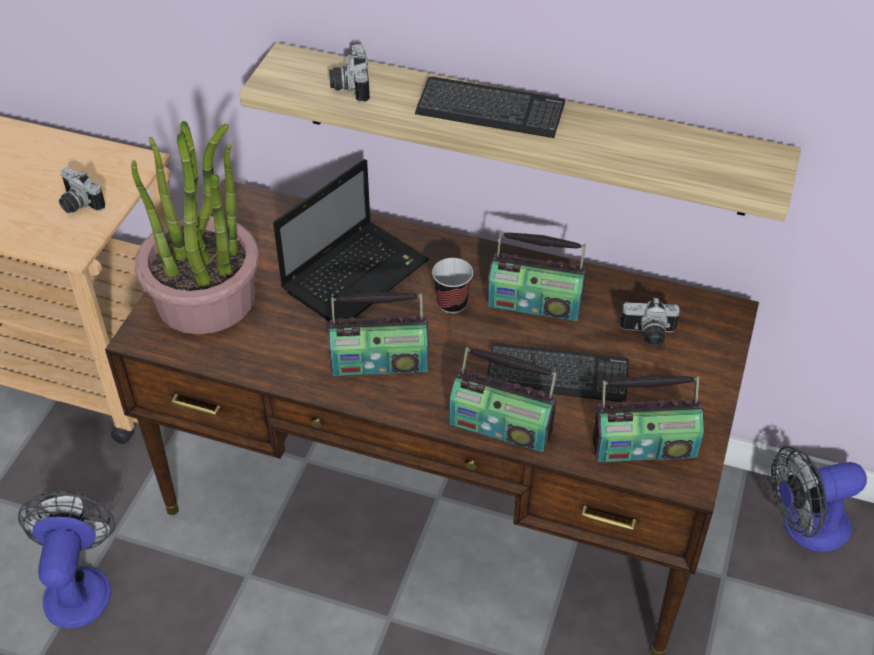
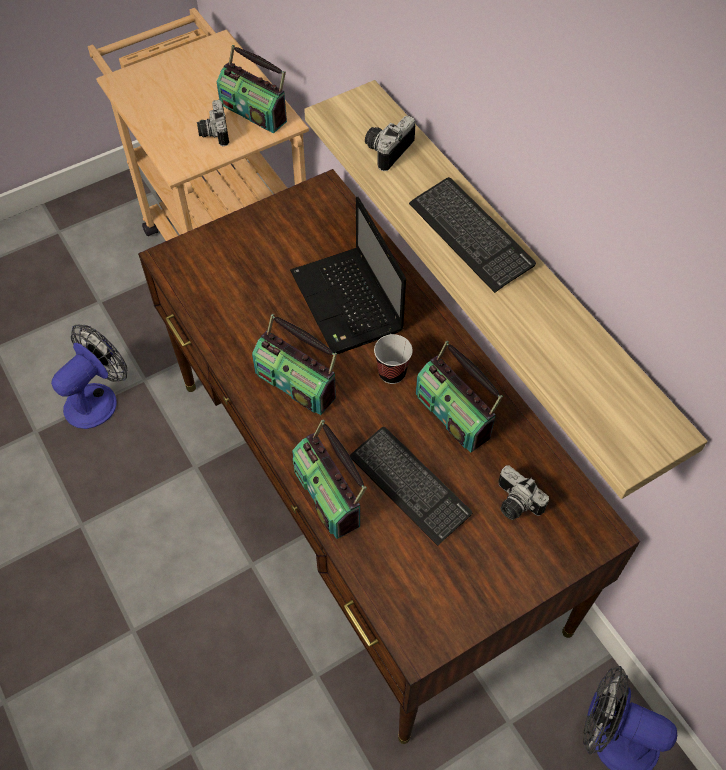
camera: 40 degrees right, 10 degrees up
(206, 298) = (232, 256): potted plant -> none
(356, 274) = (348, 303): laptop -> laptop turned 75 degrees clockwise
(644, 445) = (415, 591): radio -> radio (254, 111)

